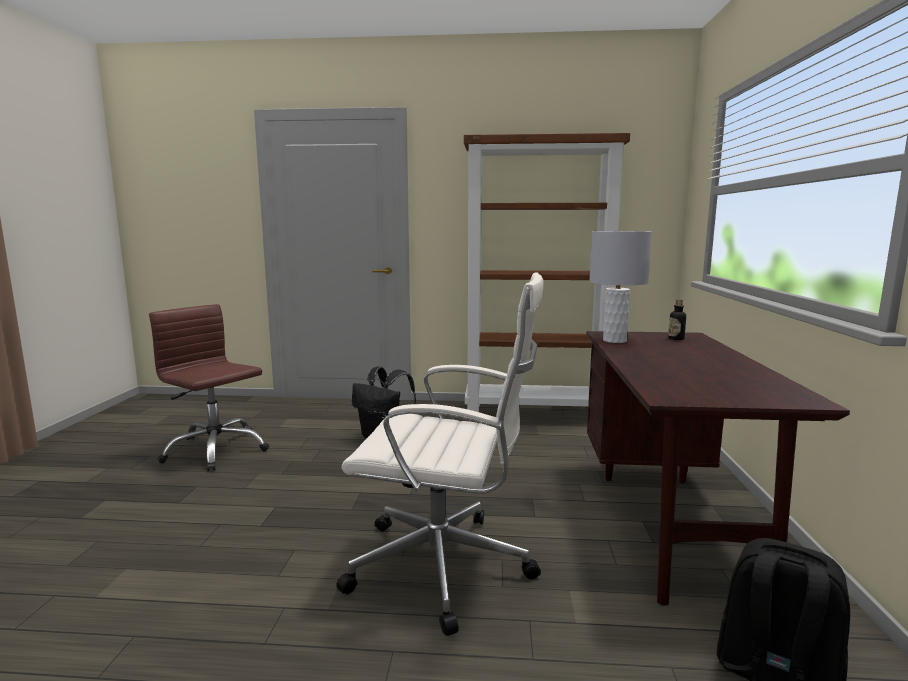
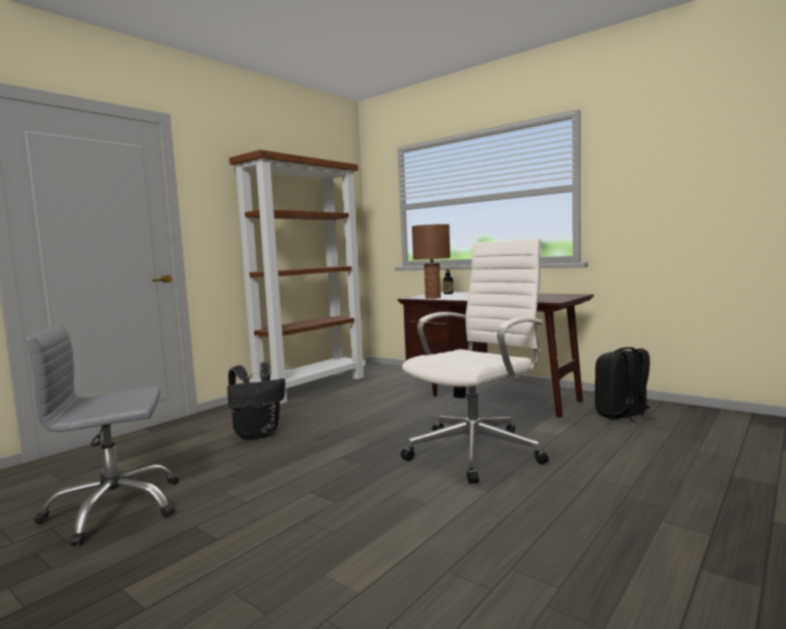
camera: 55 degrees left, 5 degrees down
(215, 450) = (114, 509): brown office chair -> grey office chair
(614, 340) = (433, 298): grey table lamp -> brown table lamp

